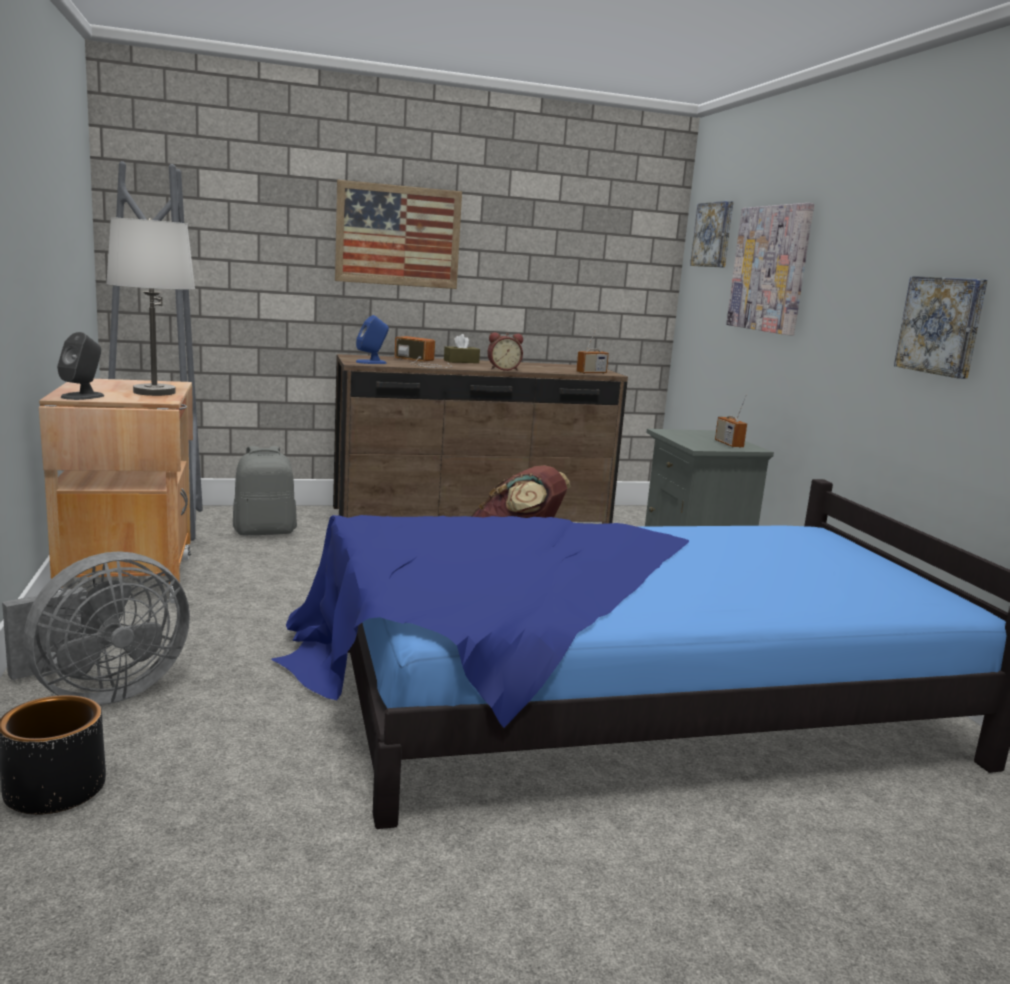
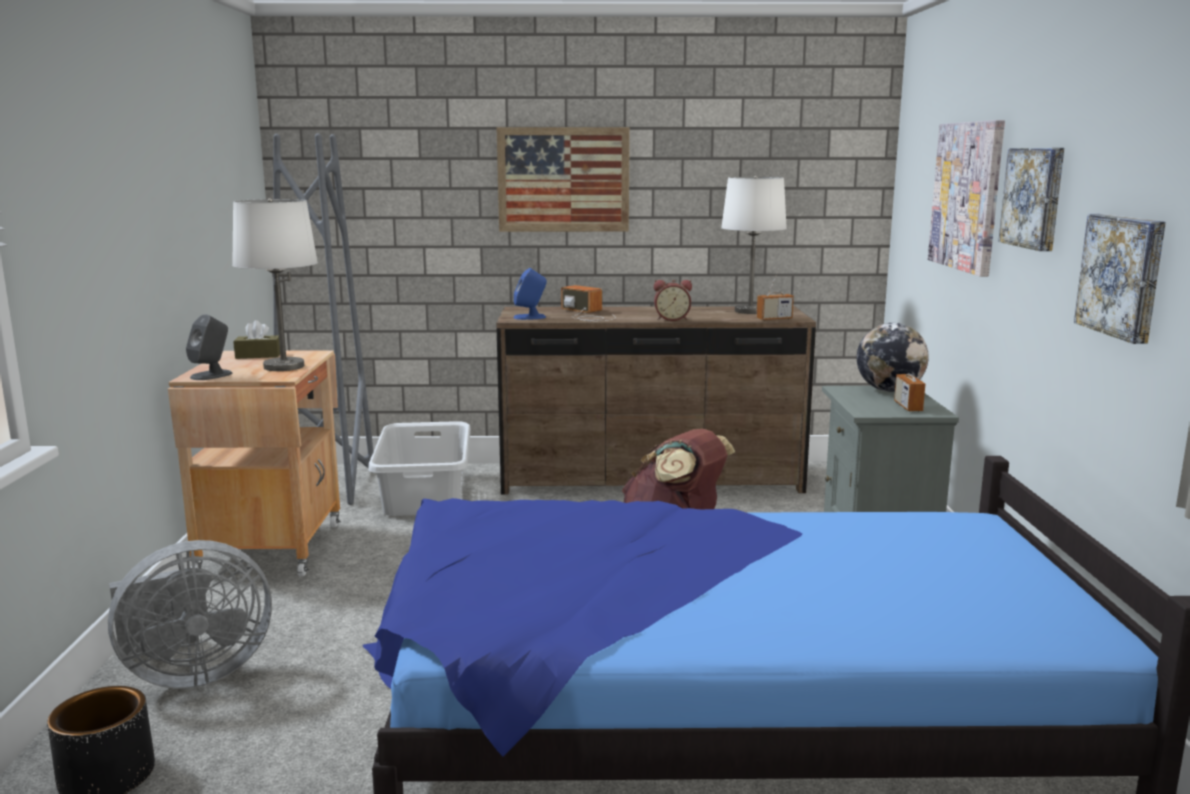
camera: 15 degrees right, 0 degrees up
(265, 531) = (426, 494): grey backpack -> grey laundry basket
(461, 361) = (633, 310): brown tissue box -> brown tissue box (258, 355)
(564, 367) = (749, 311): none -> white table lamp
(704, 433) = (889, 390): none -> globe
(714, 235) = (919, 153): picture -> picture (1035, 197)

